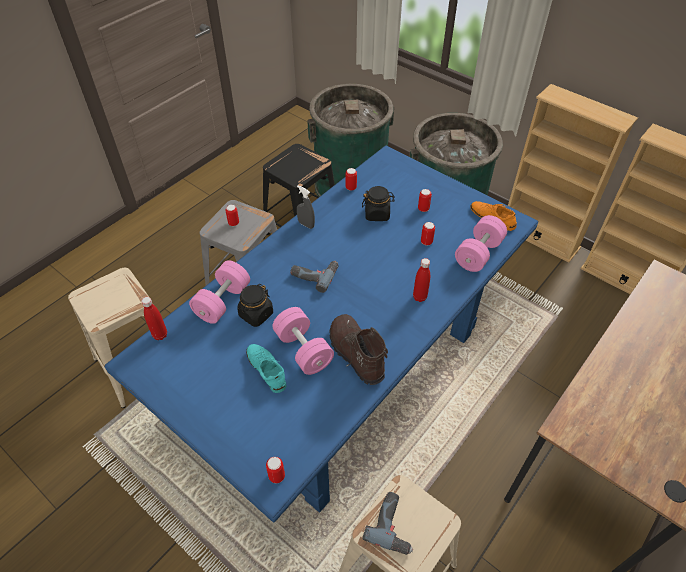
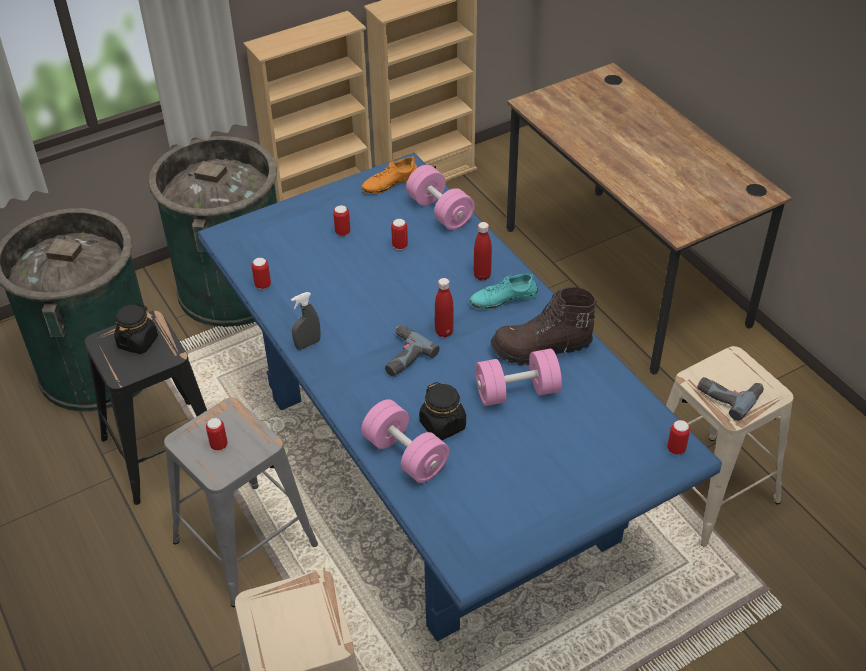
camera: 70 degrees left, 5 degrees down
(160, 335) = (434, 531): red bottle -> red bottle (444, 332)
(266, 369) = (532, 431): turquoise shoe -> turquoise shoe (503, 298)
(377, 214) = (327, 274): black jar -> black jar (138, 342)

